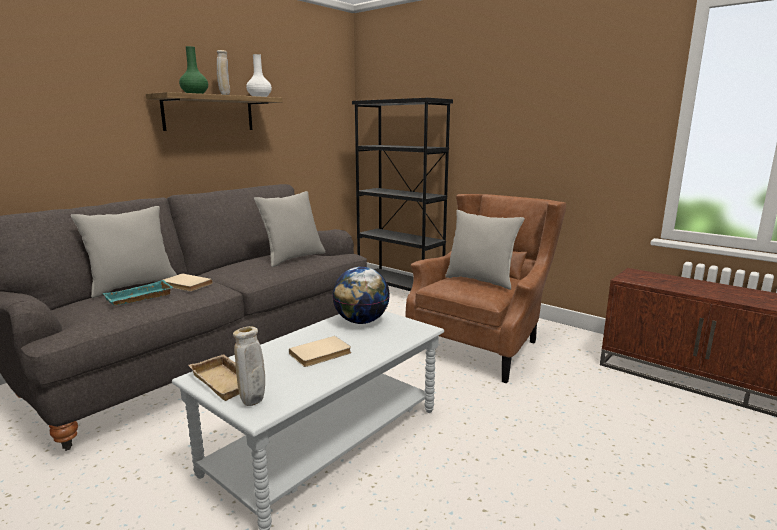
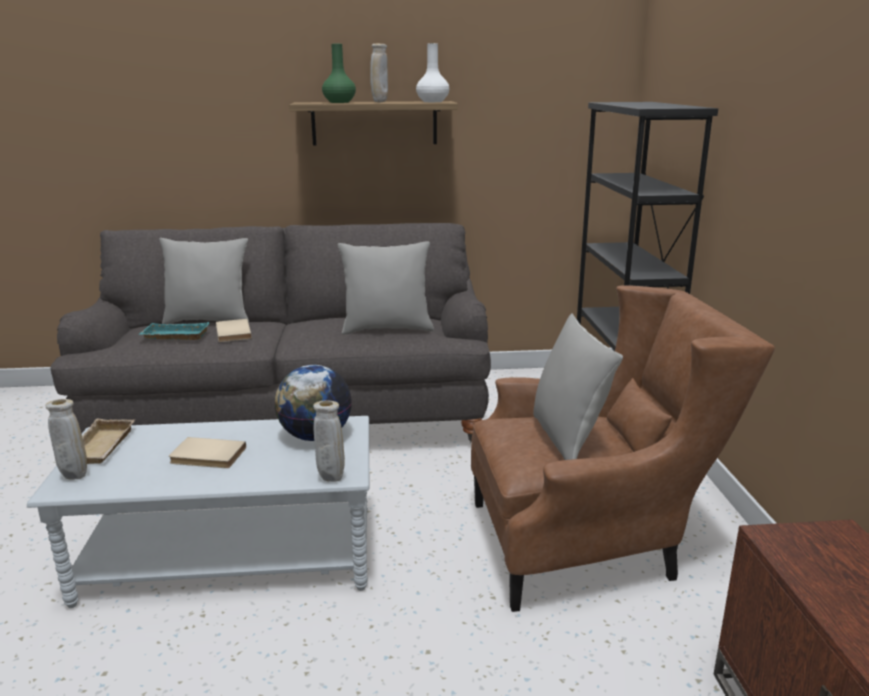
camera: 45 degrees right, 5 degrees up
(421, 333) = (331, 479): none -> beige vase

